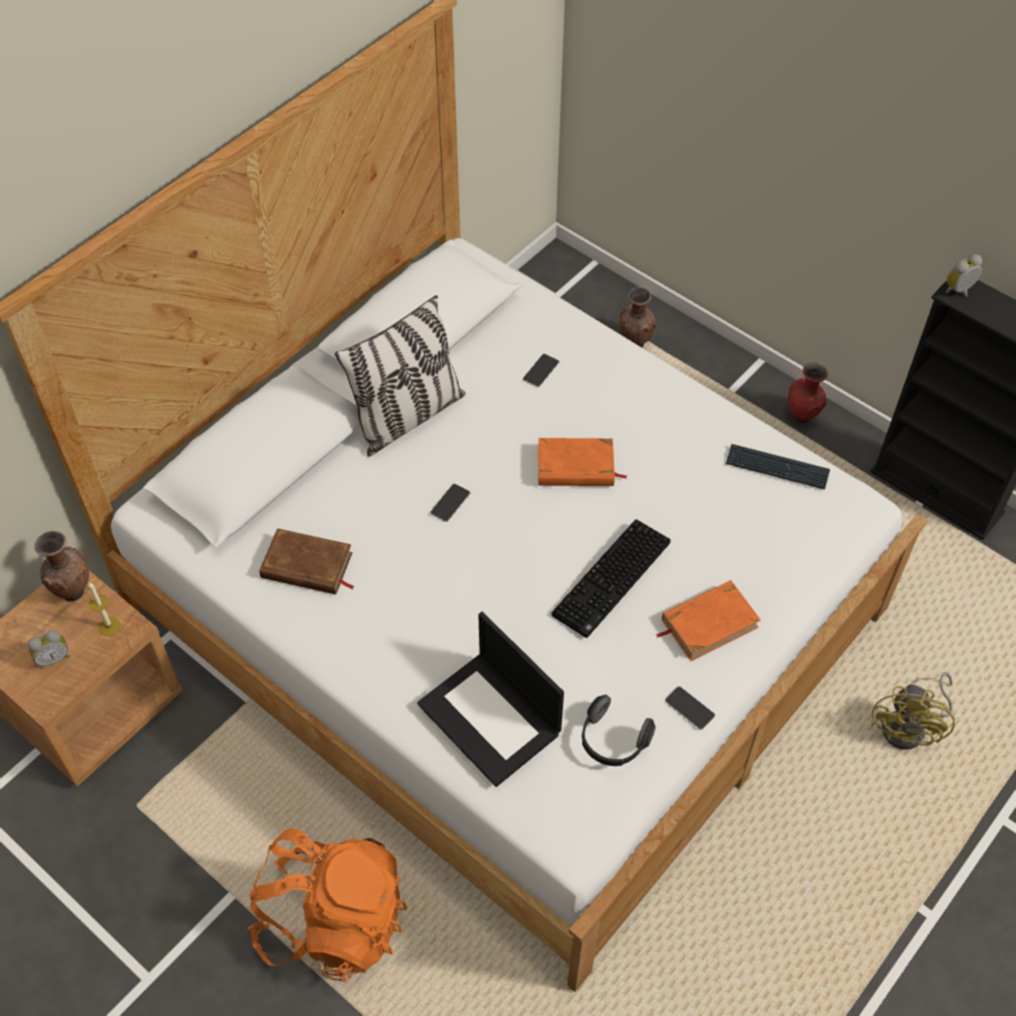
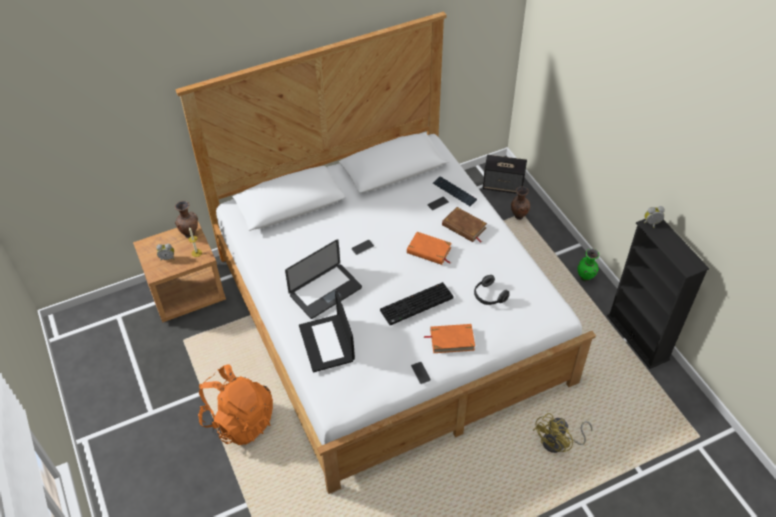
camera: 25 degrees right, 5 degrees down
(307, 566) = (285, 253): brown book -> brown book (464, 227)
(408, 416) = (365, 204): pillow -> none
(429, 616) = (325, 292): none -> laptop
(580, 294) = (503, 185): none -> speaker
(612, 741) = (376, 373): headphones -> headphones (488, 296)
(777, 468) = (526, 283): keyboard -> keyboard (454, 192)
(802, 418) = (585, 278): red vase -> green vase

